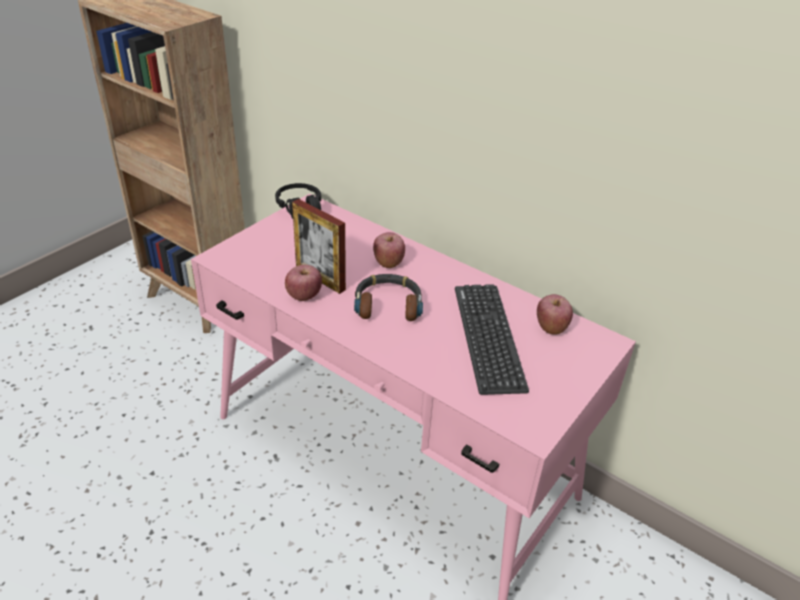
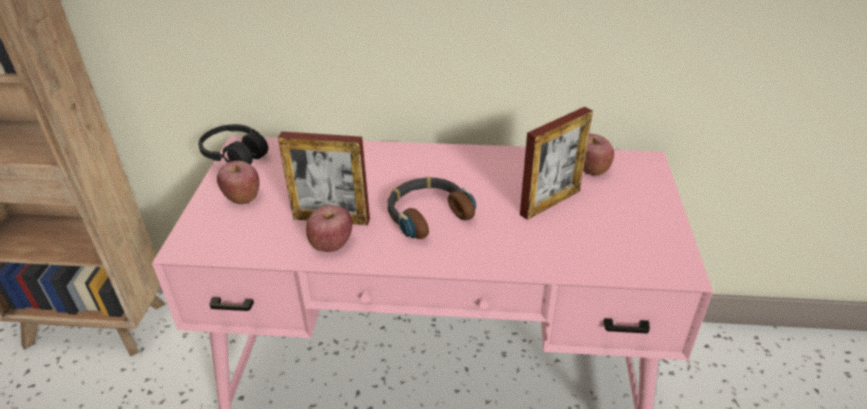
camera: 30 degrees left, 0 degrees up
(388, 262) = (385, 172): apple -> apple (242, 197)
(488, 337) = (550, 202): keyboard -> picture frame

